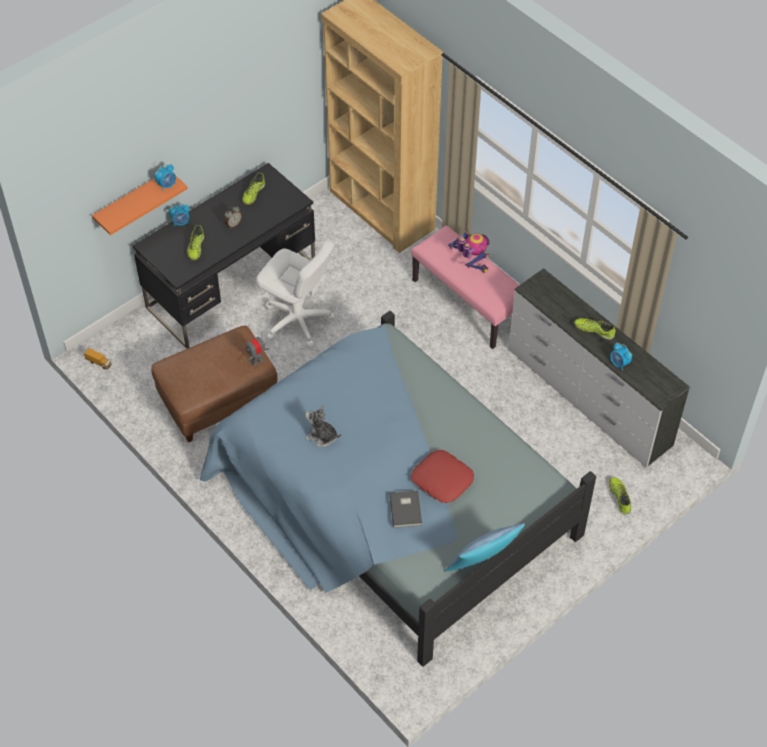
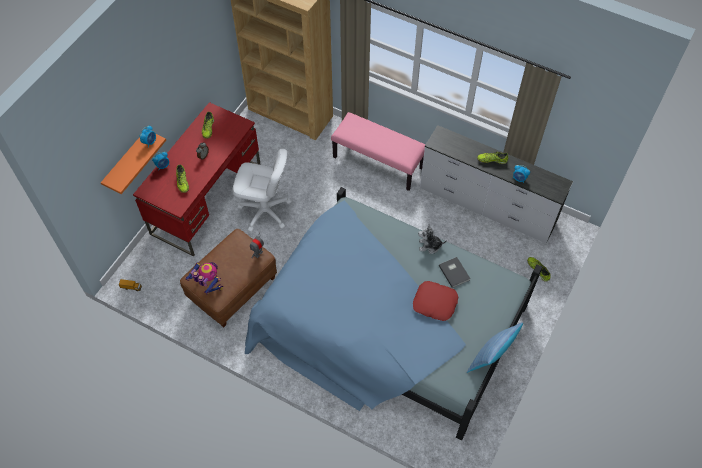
camera: 20 degrees left, 5 degrees up
(232, 286) = (207, 199): black desk -> red desk
(322, 436) = (336, 298): plush toy -> plush toy (430, 246)
(406, 509) = (420, 334): grey book -> grey book (454, 272)
(470, 263) = (377, 134): toy robot -> toy robot (207, 284)

